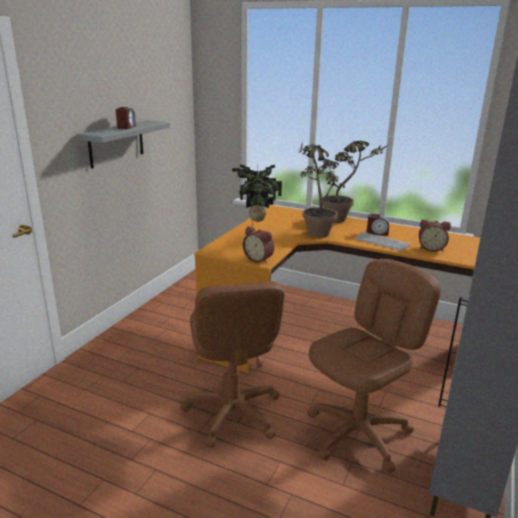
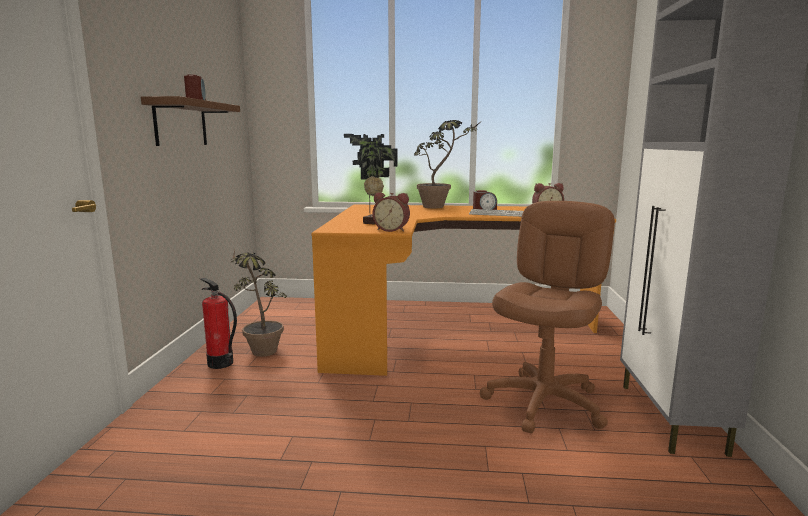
camera: 20 degrees left, 10 degrees down
(116, 143) = (181, 123): grey shelf -> brown shelf
(136, 333) = (220, 363): none -> fire extinguisher
(233, 413) = (396, 414): brown office chair -> none
(314, 231) = (423, 213): potted plant -> potted plant (260, 349)

